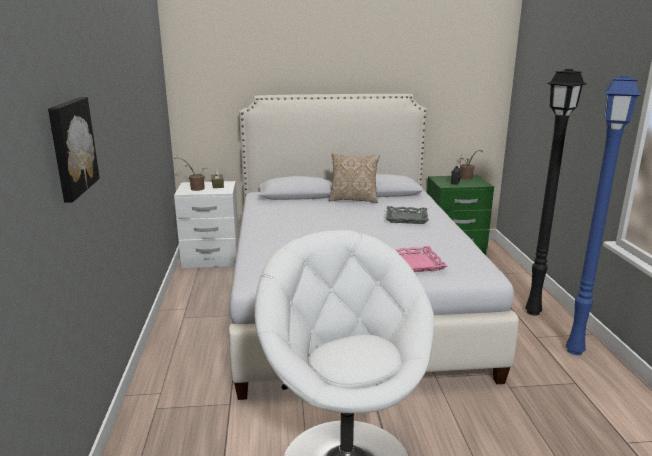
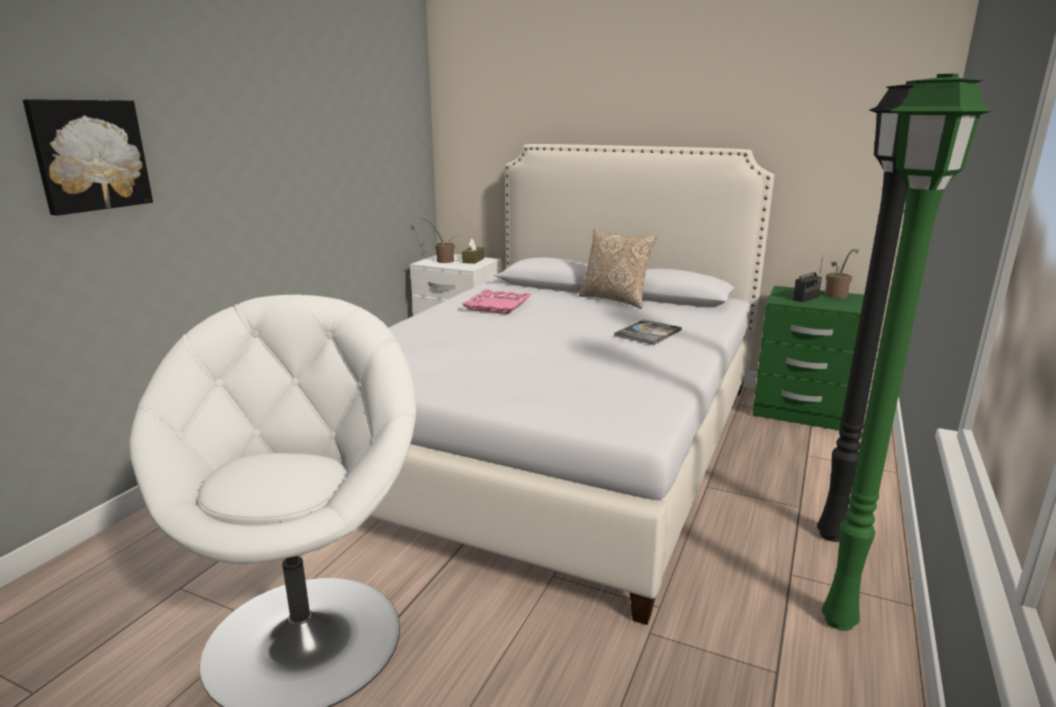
camera: 30 degrees right, 0 degrees up
(406, 218) = (648, 333): grey tray -> book
(415, 263) = (555, 390): pink tray -> pink tray (498, 306)
(573, 351) = (835, 620): blue floor lamp -> green floor lamp

